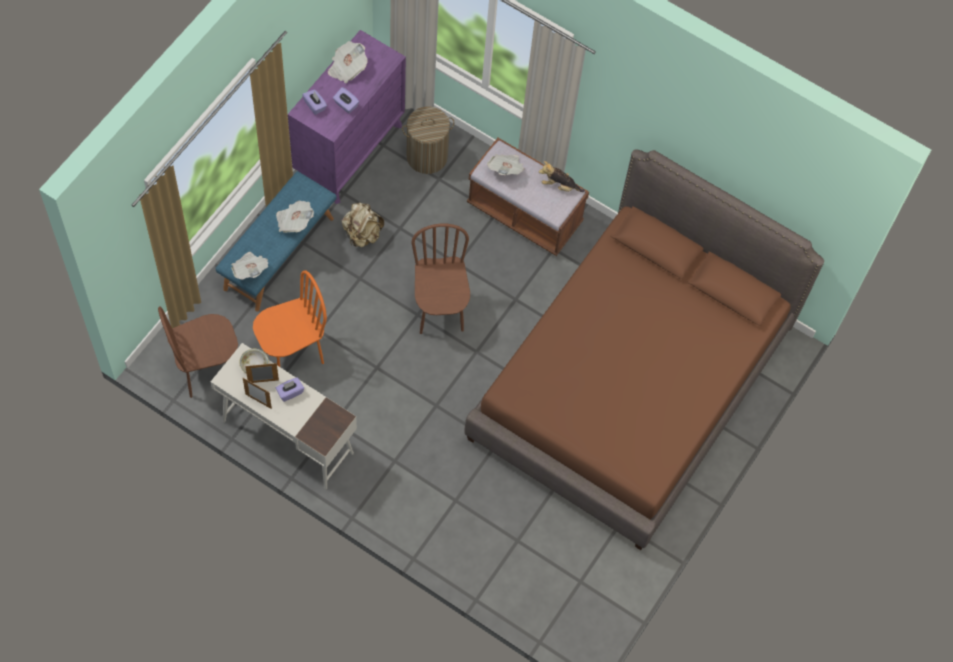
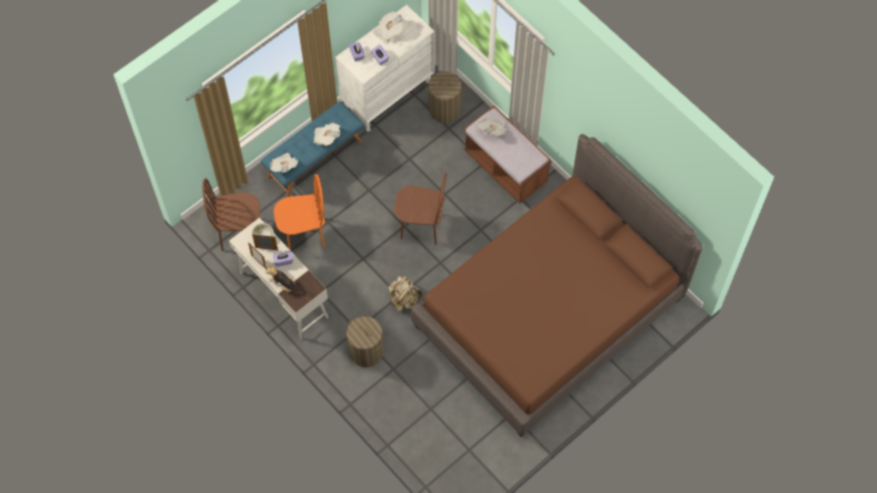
camera: 20 degrees right, 0 degrees up
(349, 151) = (388, 94): purple dresser -> white dresser
(362, 234) = (380, 158): beige backpack -> beige backpack (404, 299)
(415, 486) = (366, 351): none -> laundry basket
(439, 311) = (421, 226): brown chair -> brown chair turned 90 degrees clockwise
(559, 185) = (529, 151): plush toy -> plush toy (284, 285)

